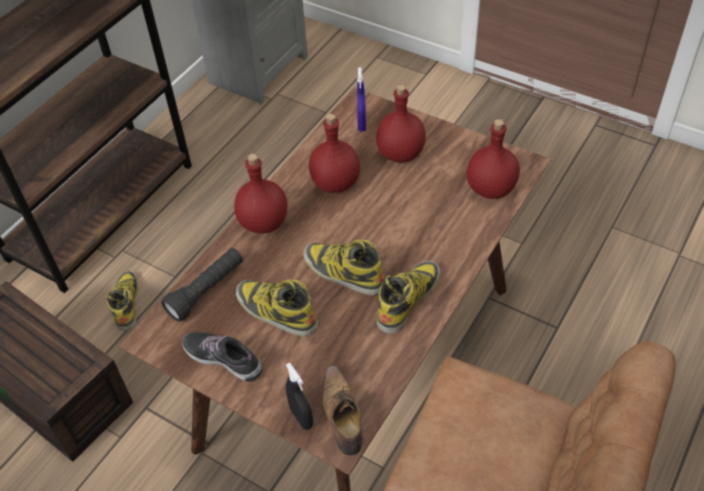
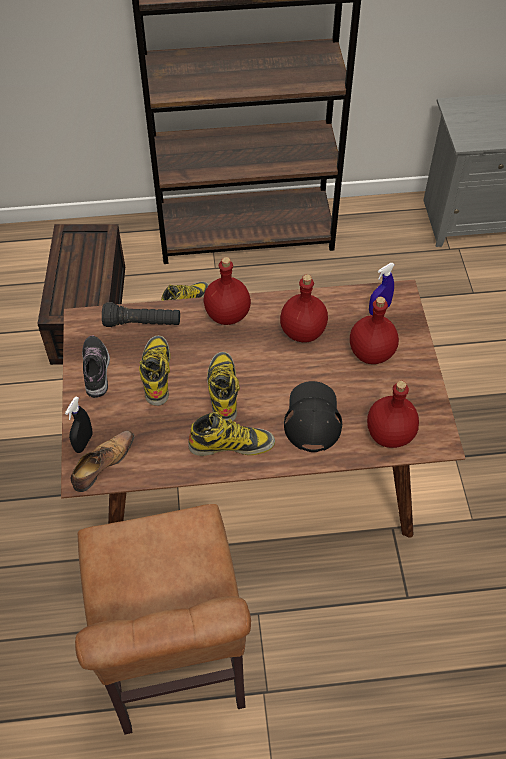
camera: 50 degrees right, 5 degrees up
(430, 227) = (312, 417): none -> black cap

